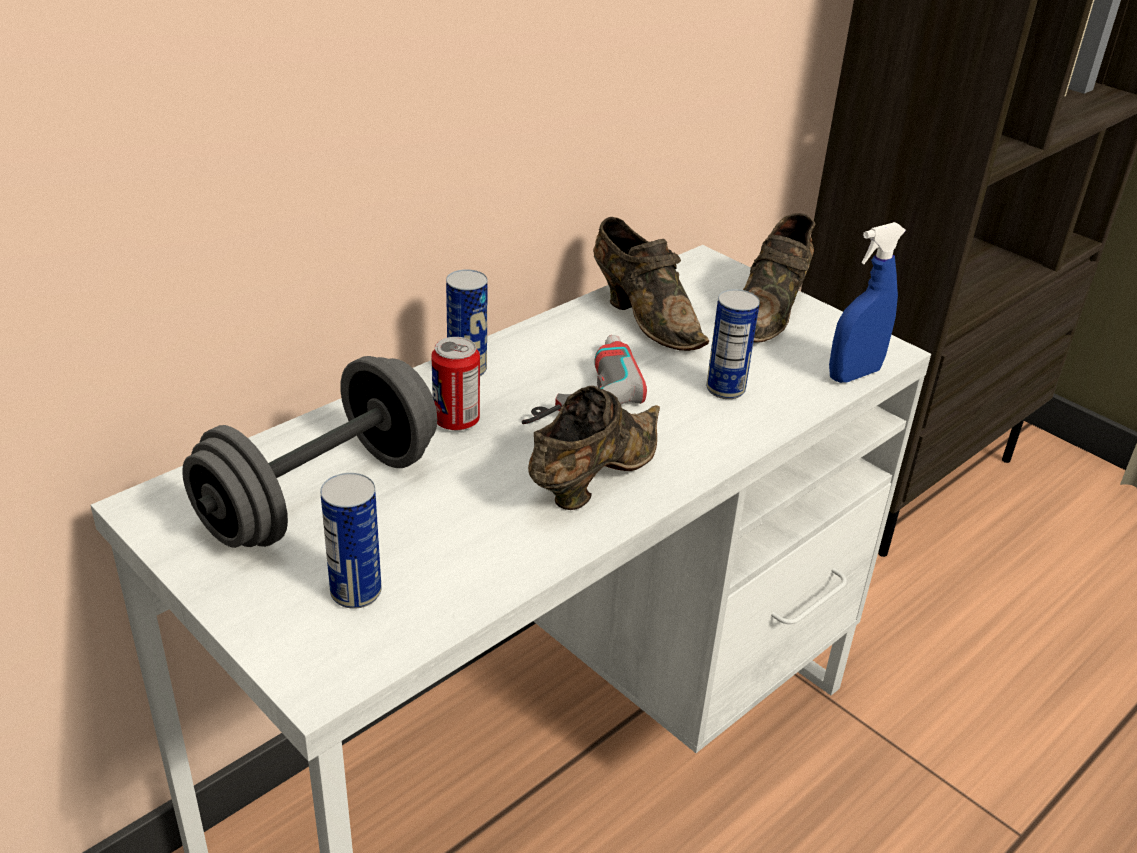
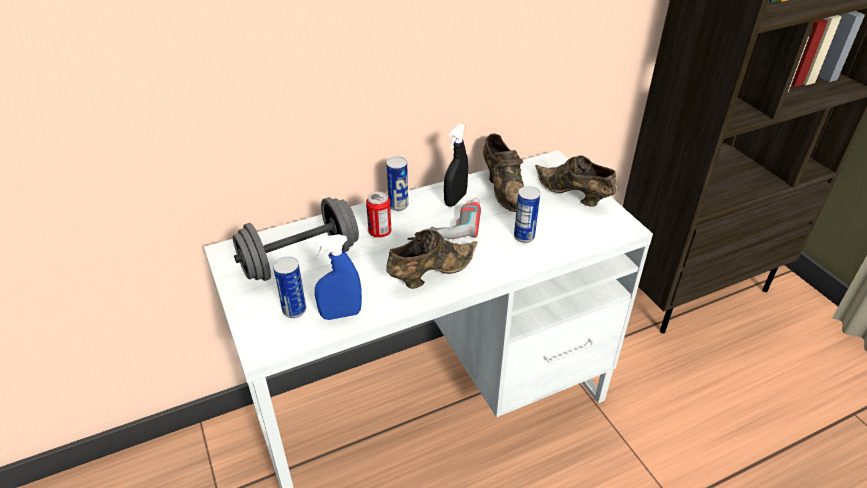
camera: 20 degrees right, 5 degrees up
(569, 345) = (455, 199): none -> black spray bottle
(770, 312) = (573, 195): brown shoe -> brown shoe turned 90 degrees clockwise
(854, 374) = (600, 239): blue spray bottle -> blue spray bottle (341, 314)

